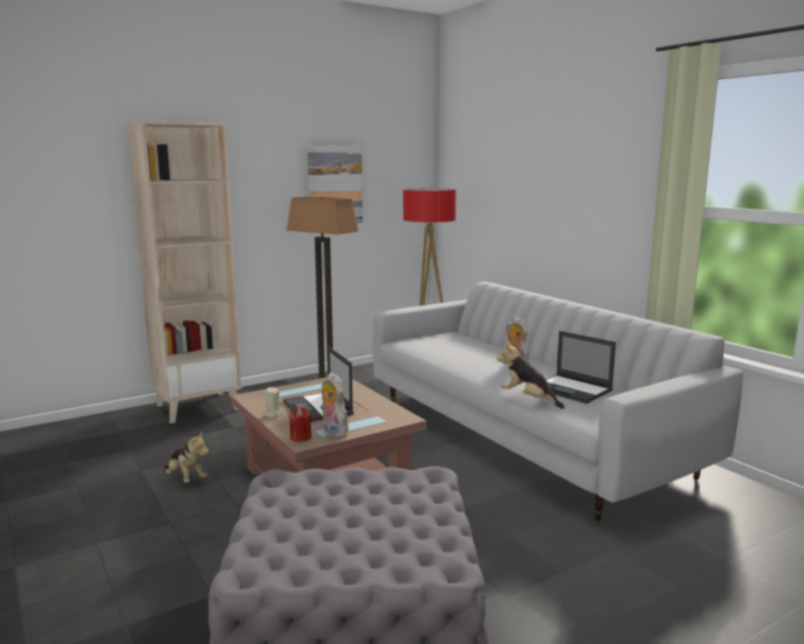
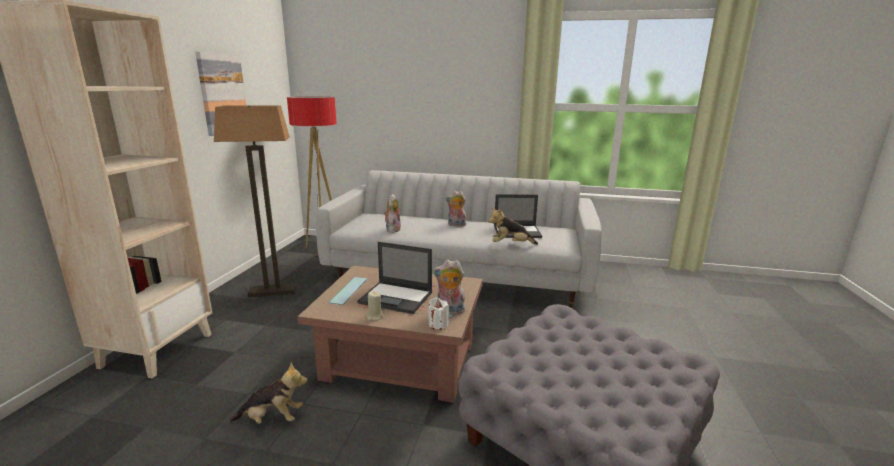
camera: 45 degrees left, 5 degrees up
(300, 437) = (438, 325): red candle -> white candle
(438, 352) = (392, 229): none -> plush toy

